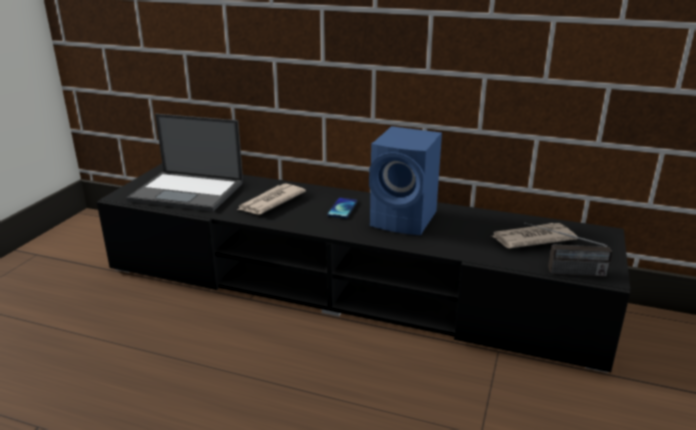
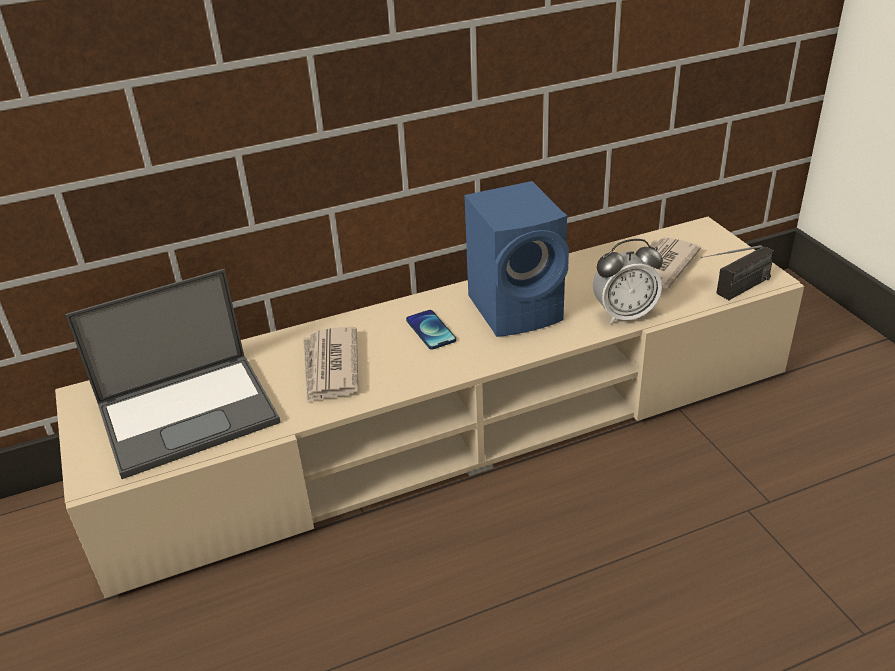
camera: 40 degrees left, 10 degrees up
(349, 287) = (454, 426): black tv stand -> beige tv stand
(463, 249) = (624, 315): none -> alarm clock

